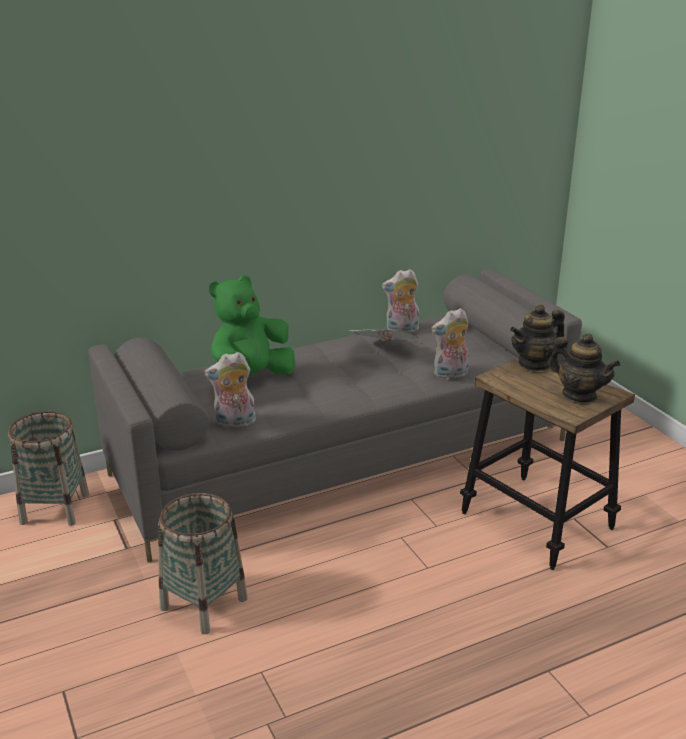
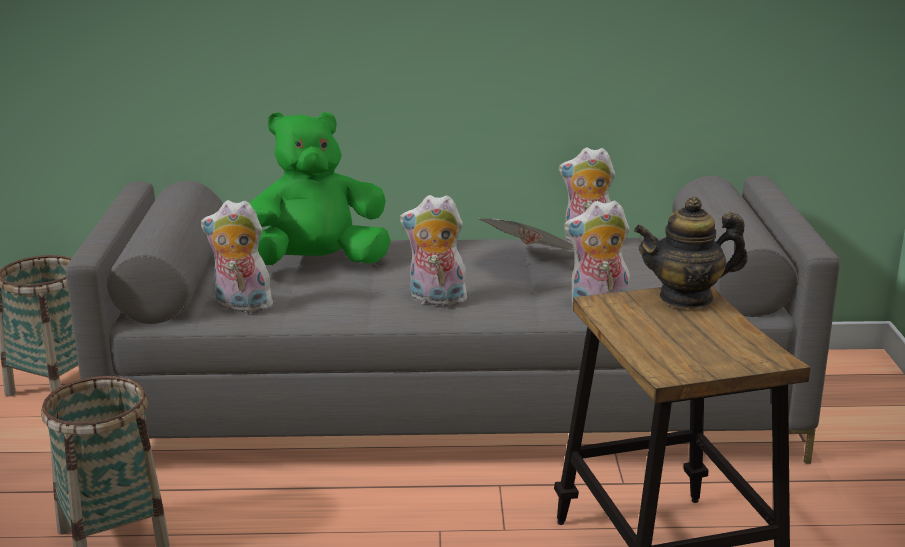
camera: 25 degrees right, 5 degrees down
(353, 391) = (435, 300): none -> plush toy
(579, 395) = (711, 350): teapot -> none

